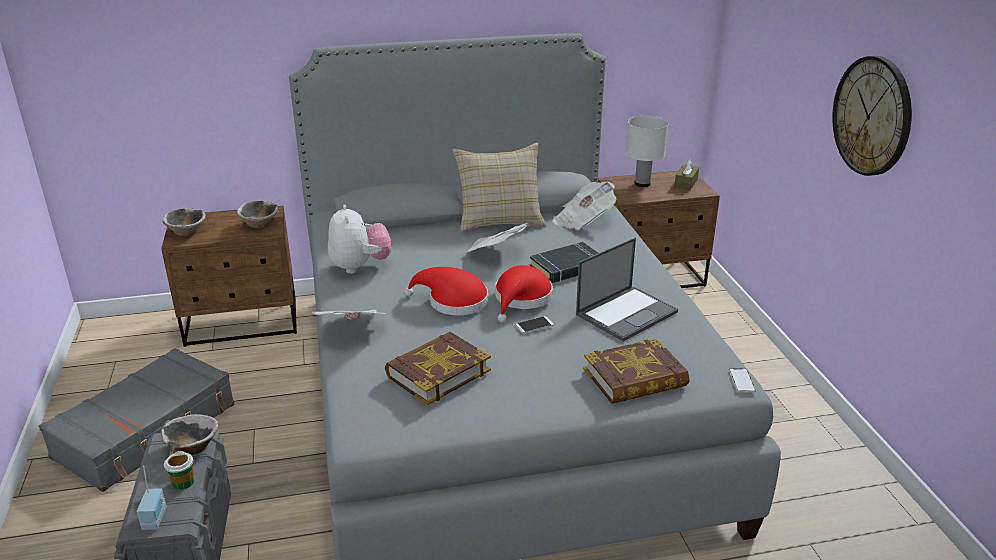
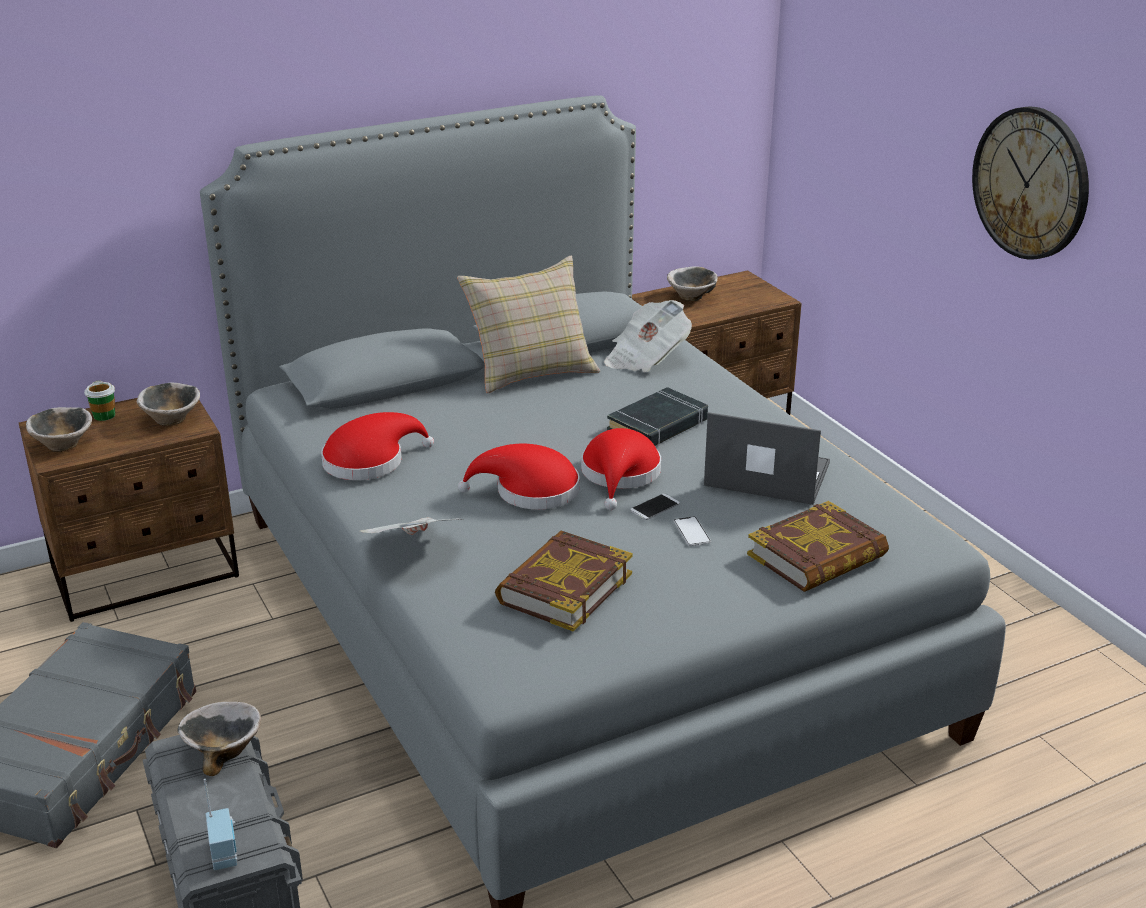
camera: 15 degrees left, 0 degrees up
(183, 483) = (237, 799): cup -> cup (104, 416)
(360, 267) = (369, 461): plush toy -> red hat
(495, 253) = (550, 417): newspaper -> none
(627, 313) = (765, 474): laptop -> laptop turned 105 degrees counterclockwise
(642, 183) = (692, 297): white table lamp -> bowl
(686, 183) = (750, 290): brown tissue box -> none
(741, 381) = (945, 539): phone -> phone (691, 532)

